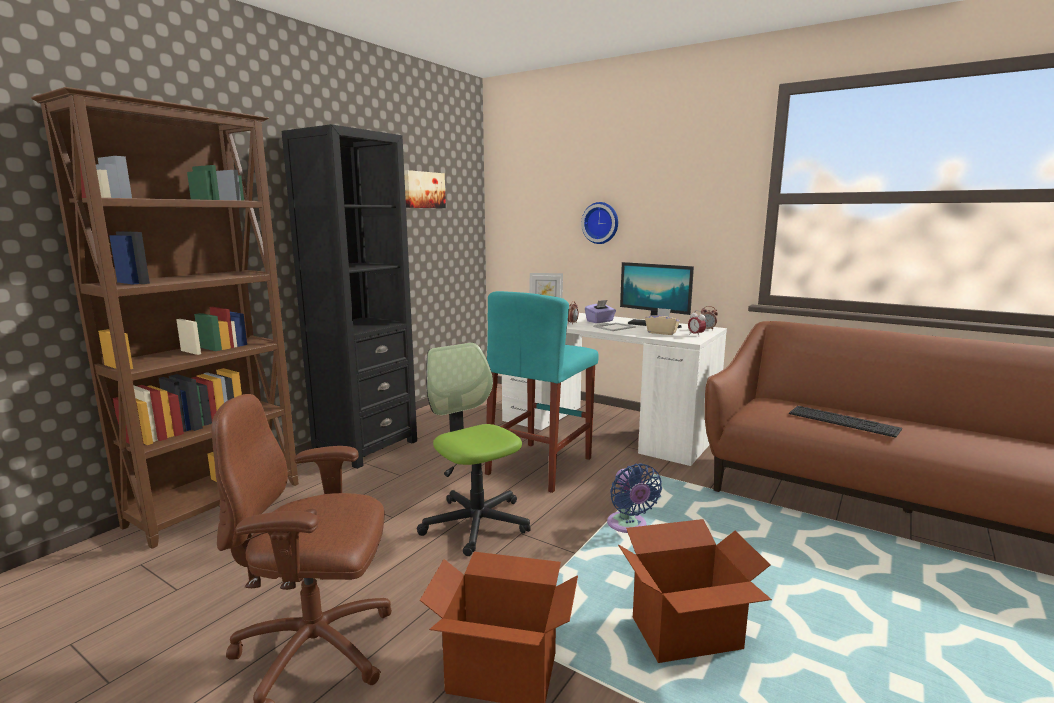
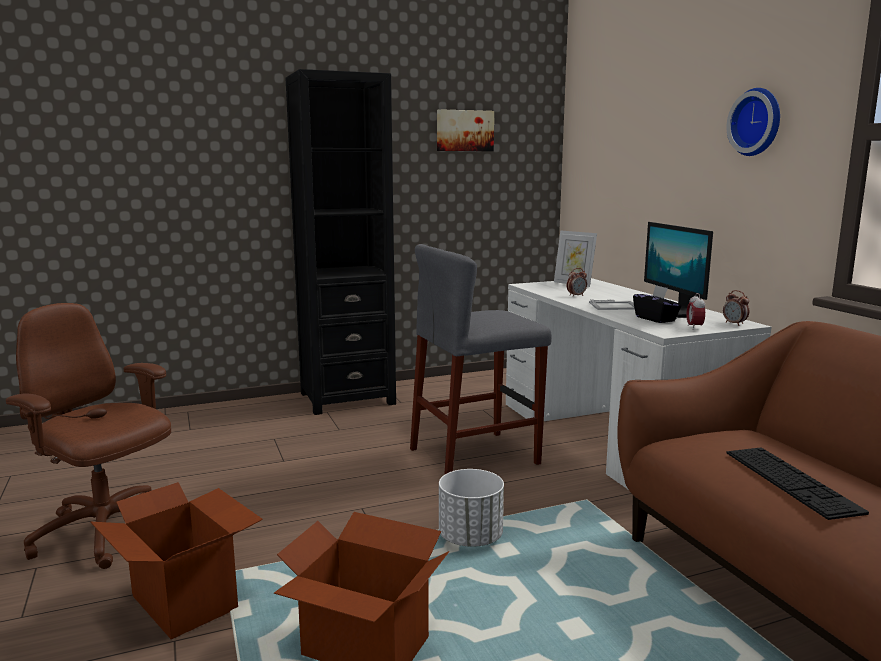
camera: 35 degrees right, 0 degrees up
(218, 504) = (189, 415): brown bookcase -> none
(476, 523) = (338, 487): office chair -> none
(540, 466) = (474, 456): turquoise stool -> grey stool
(600, 321) = (616, 298): purple tissue box -> none
(601, 223) = (663, 169): wall clock -> wall clock (757, 122)
(628, 526) = (471, 538): blue fan -> white planter
(662, 332) = (655, 319): beige tissue box -> black tissue box

